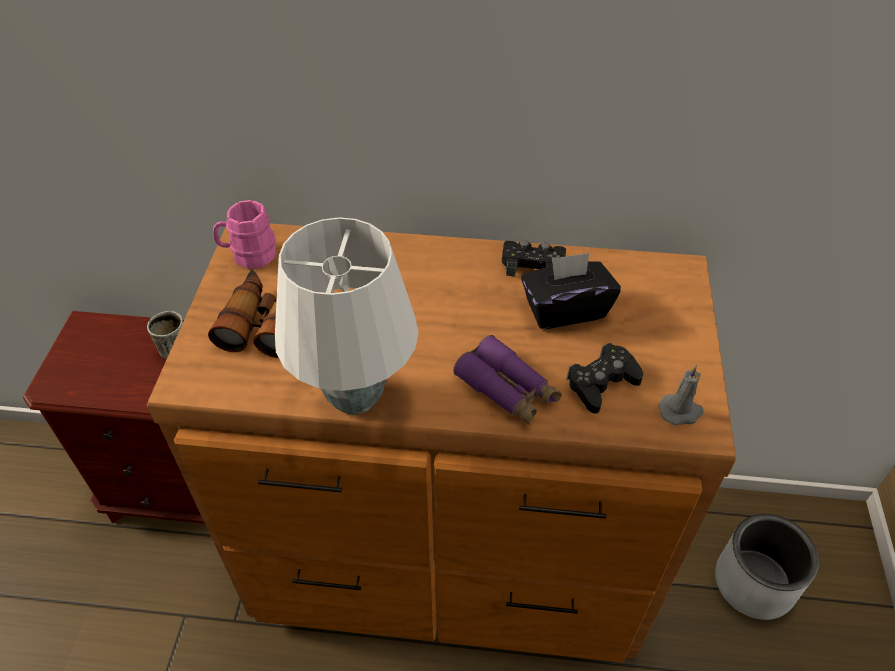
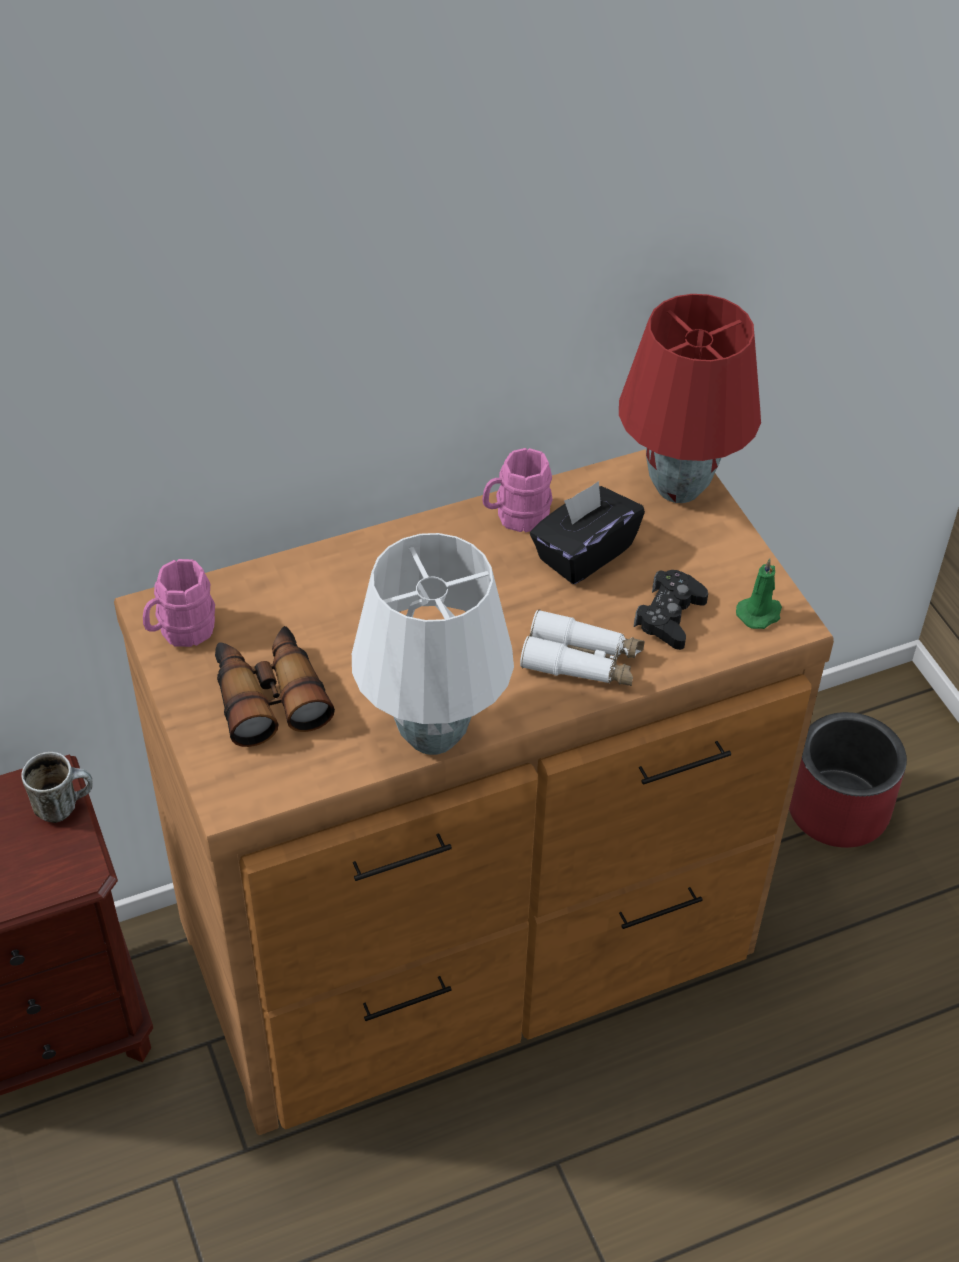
camera: 30 degrees left, 0 degrees up
(507, 389) = (582, 661): purple binoculars -> white binoculars
(532, 264) = (516, 515): black game controller -> pink mug
(673, 290) = (679, 489): none -> red table lamp
(681, 411) = (760, 613): grey candle -> green candle
(753, 583) = (837, 809): grey planter -> red planter

